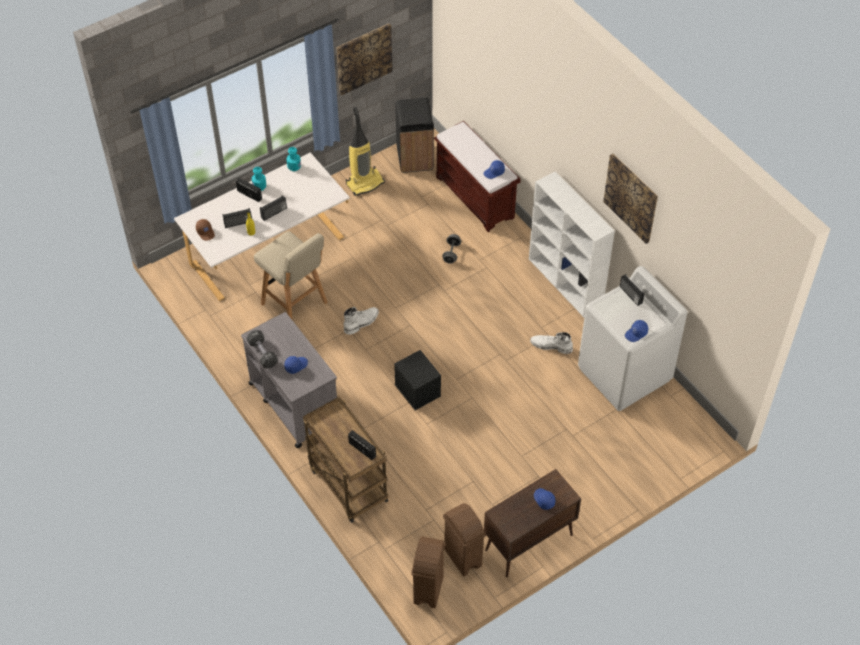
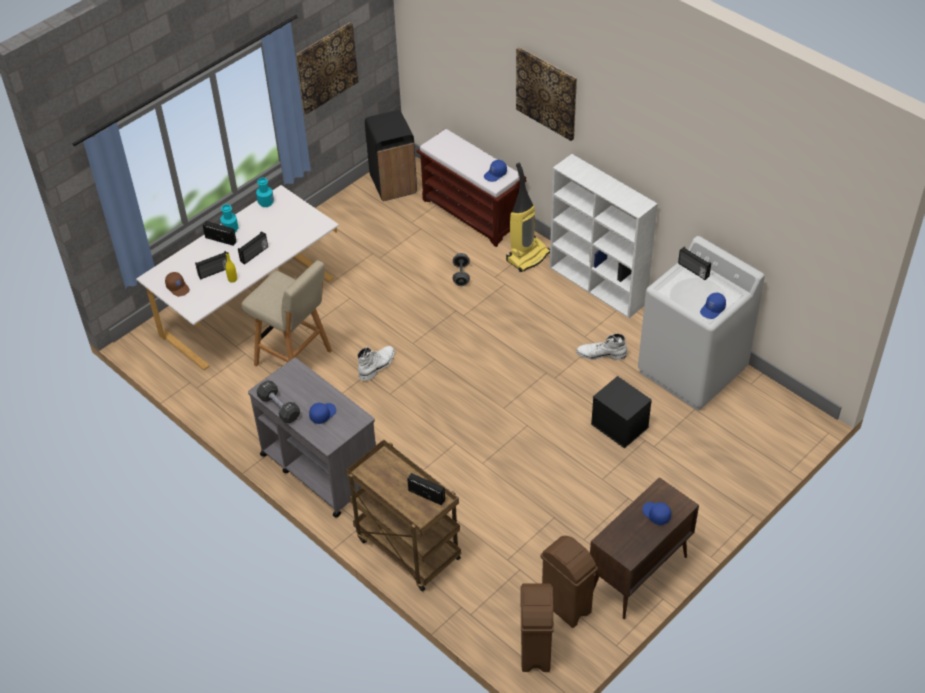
camera: 10 degrees left, 5 degrees down
(365, 183) = (343, 218): vacuum cleaner -> vacuum cleaner (527, 256)
(418, 390) = (463, 428): black storage box -> black storage box (620, 426)
(631, 198) = (677, 156): picture -> picture (546, 93)

